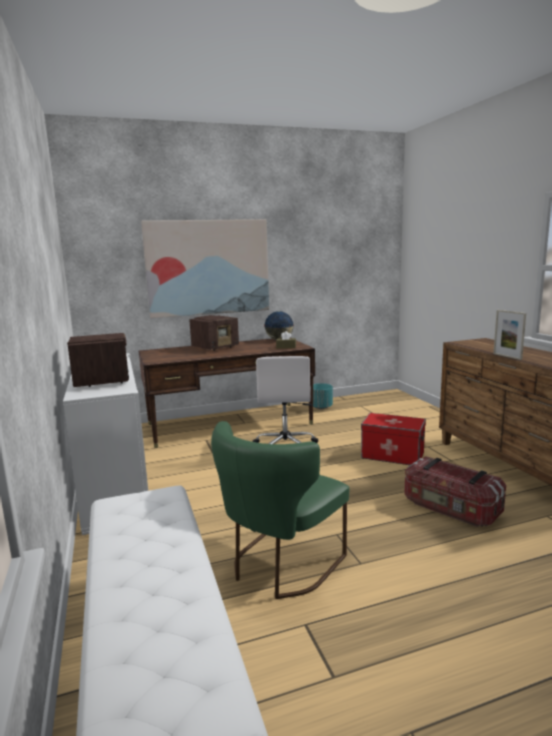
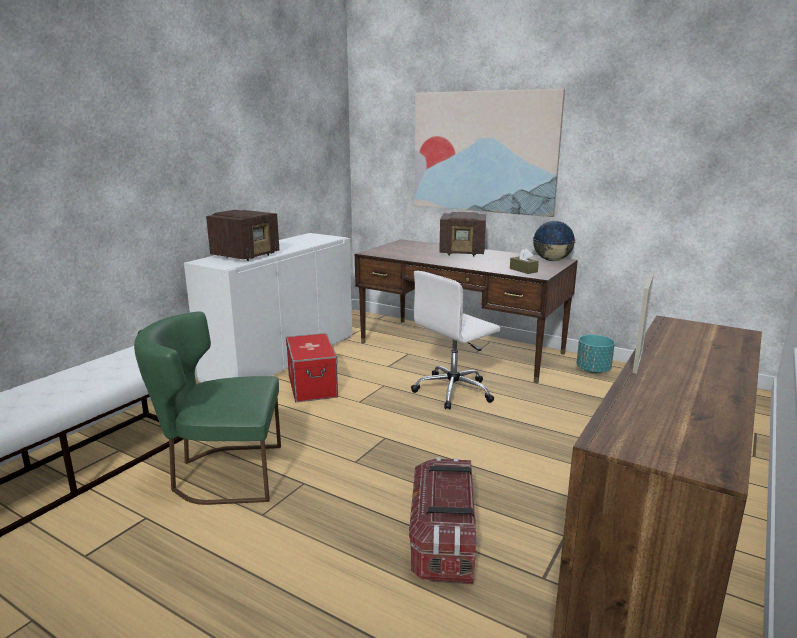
camera: 50 degrees right, 5 degrees up
(392, 455) = (534, 457): storage box -> storage box (312, 386)

